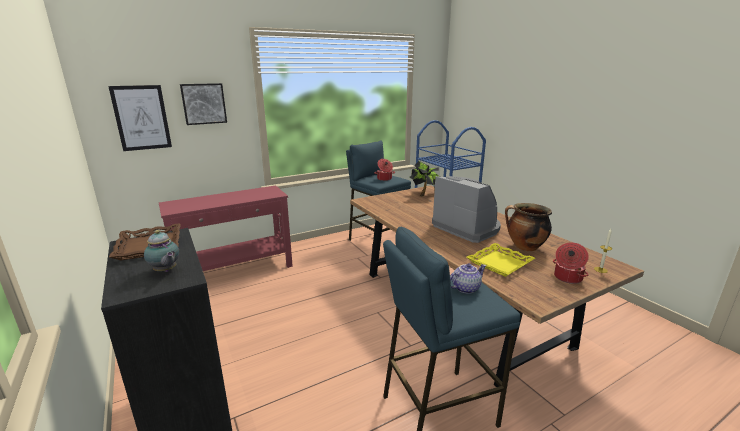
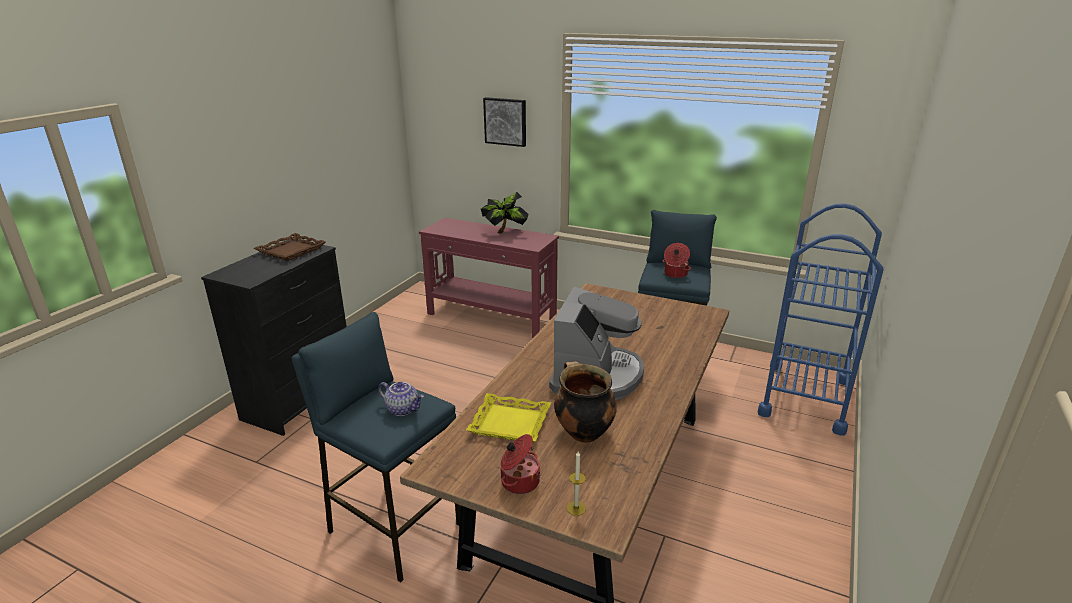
camera: 55 degrees right, 5 degrees up
(141, 118) = (450, 128): picture -> none
(165, 271) = (257, 271): teapot -> none
(424, 194) = (679, 316): potted plant -> potted plant (505, 232)

